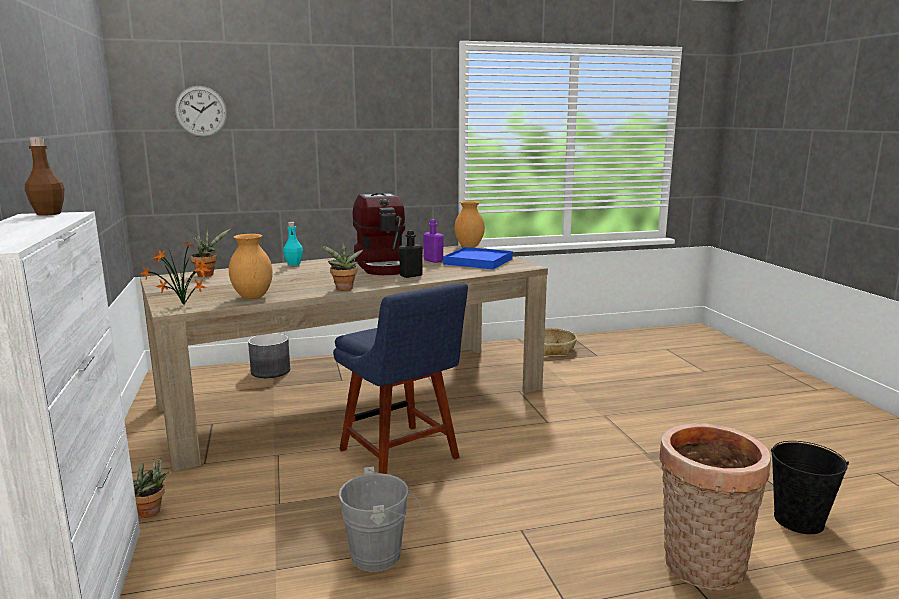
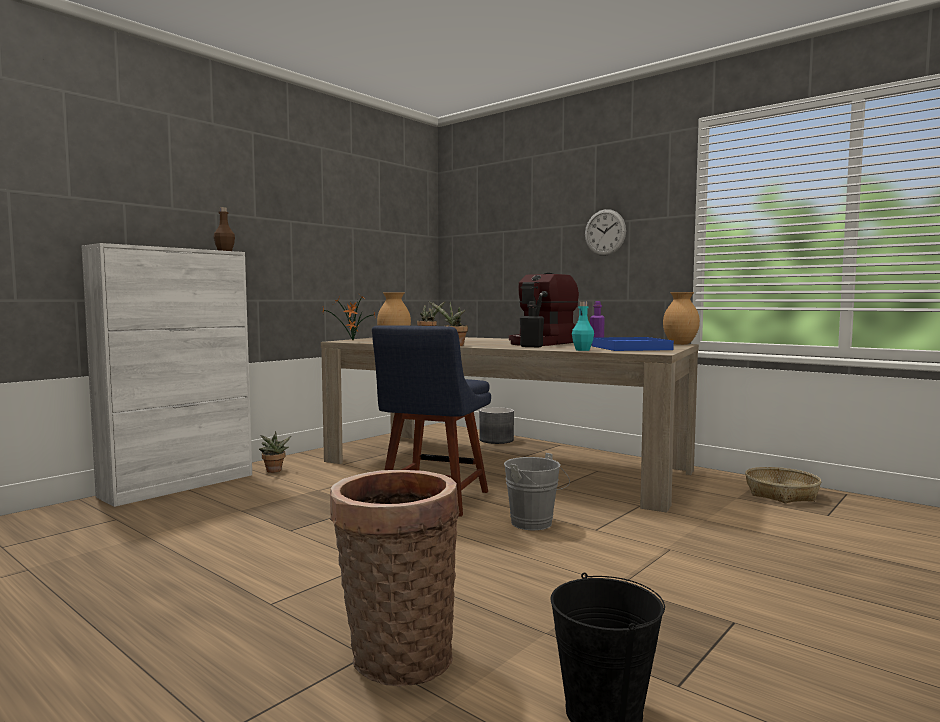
camera: 55 degrees right, 10 degrees down
(201, 111) = (484, 218): wall clock -> wall clock (605, 232)
(294, 264) = (495, 338): turquoise bottle -> turquoise bottle (582, 350)
(382, 555) = (284, 530): grey bucket -> grey bucket (535, 524)

